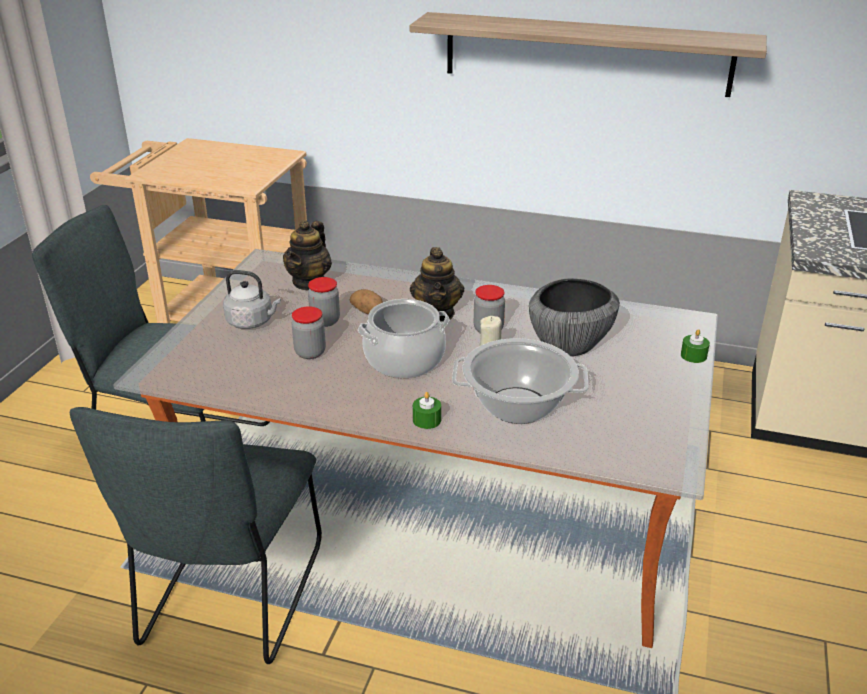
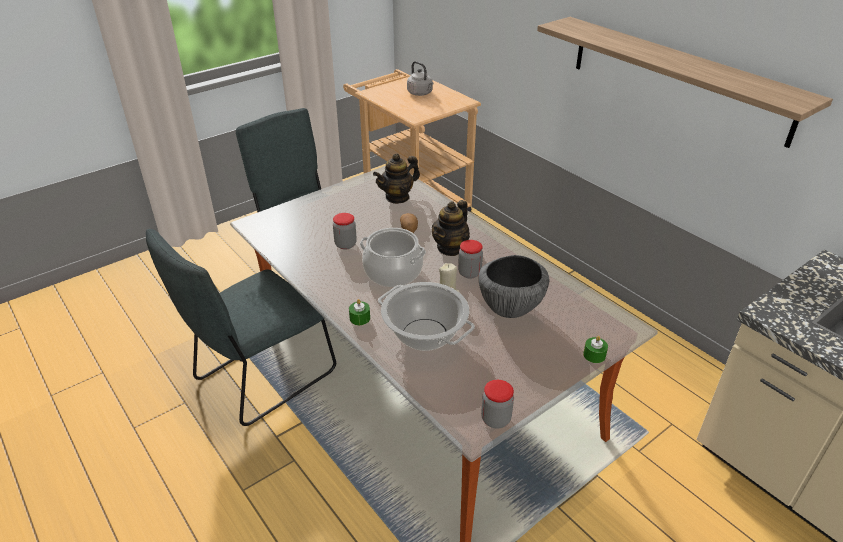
camera: 35 degrees right, 5 degrees up
(252, 322) = (337, 211): grey kettle -> grey kettle (421, 93)
(325, 321) = (377, 227): jar -> jar (495, 419)

